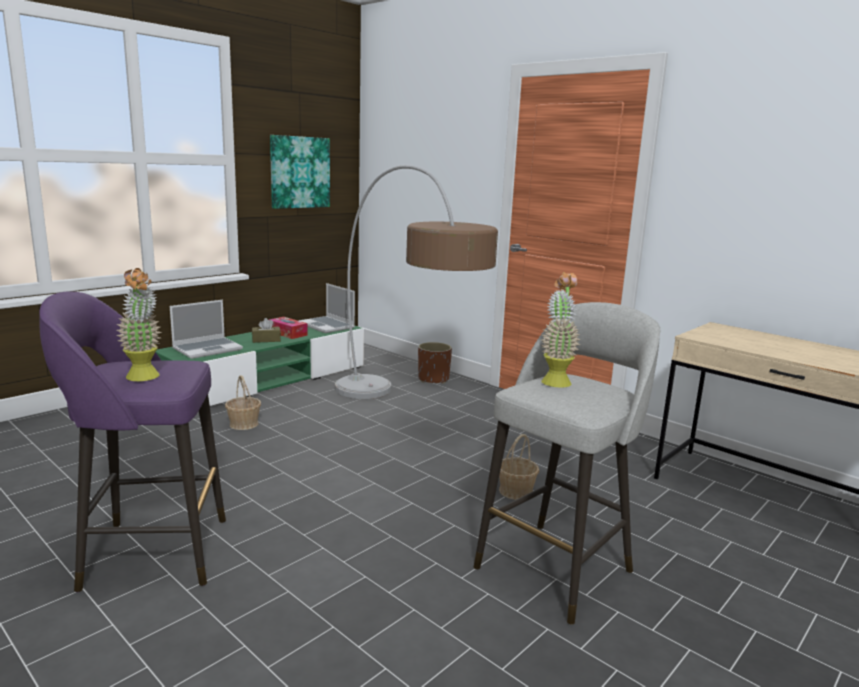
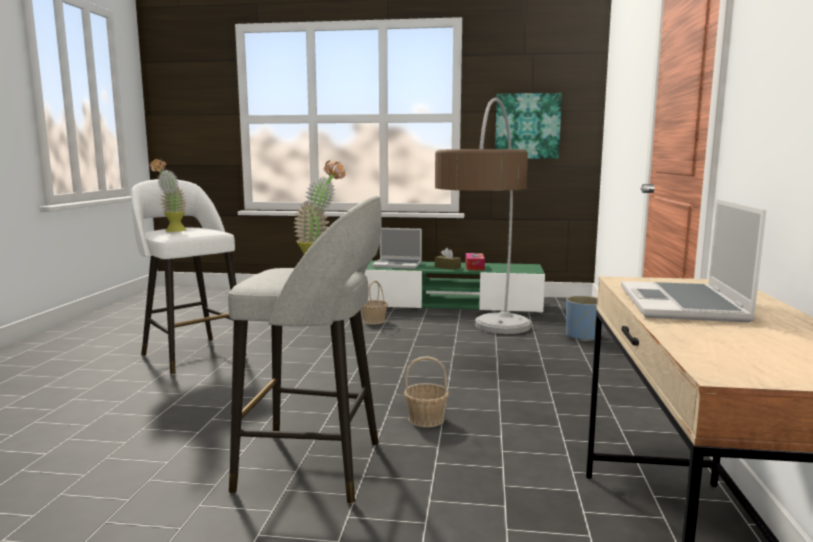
camera: 55 degrees right, 5 degrees down
(151, 553) = (192, 355): purple stool -> white stool
(327, 326) = (519, 268): laptop -> laptop (683, 305)
(433, 379) = (583, 336): brown planter -> blue planter

